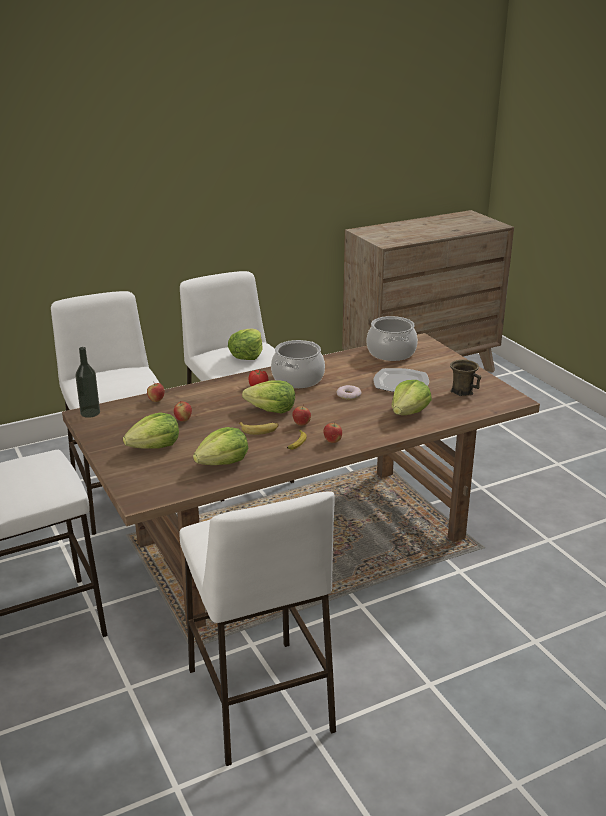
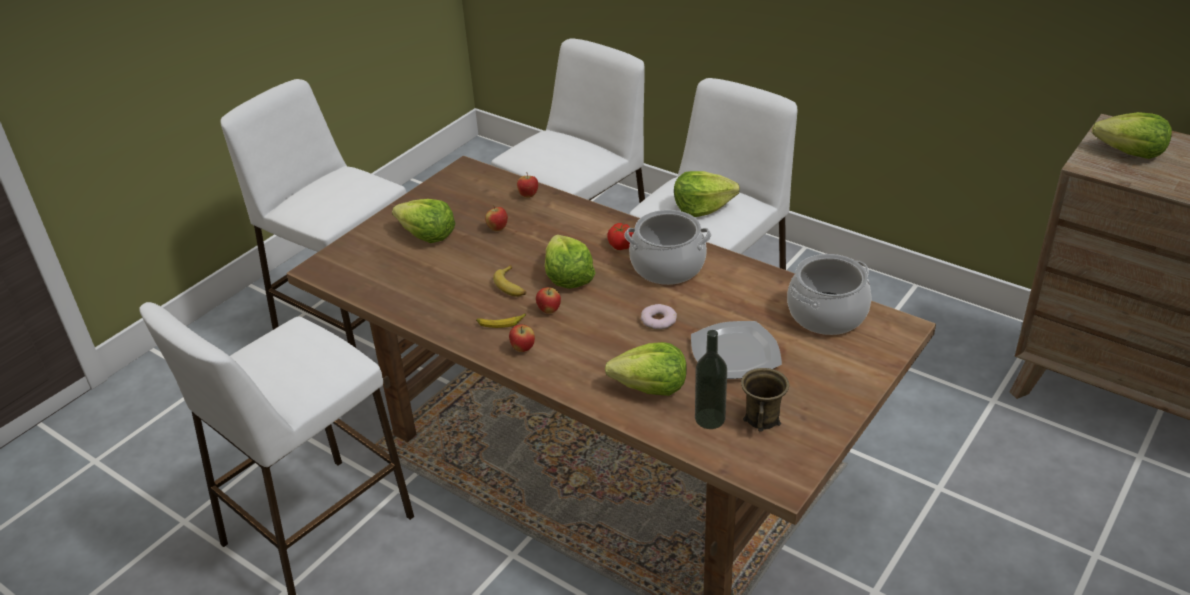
camera: 65 degrees right, 10 degrees up
(90, 413) = (471, 171): bottle -> bottle (710, 418)
(223, 463) = (421, 290): lettuce -> lettuce (1130, 152)

